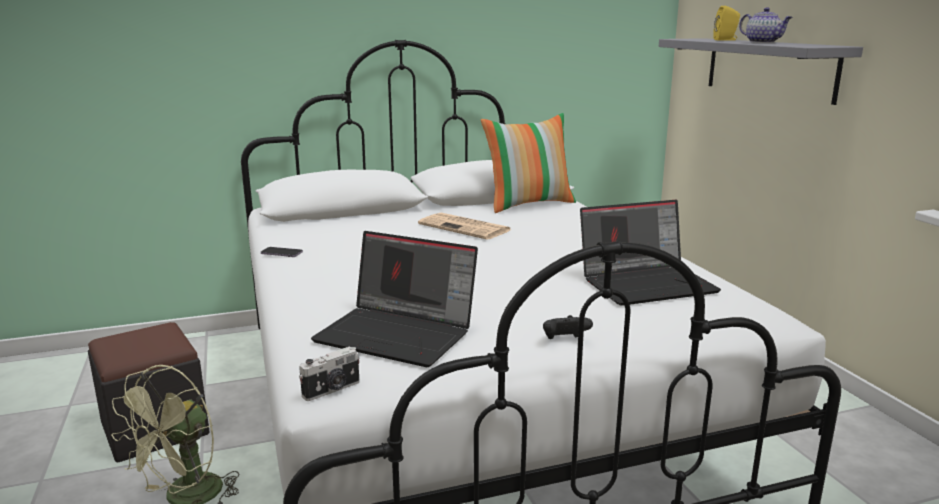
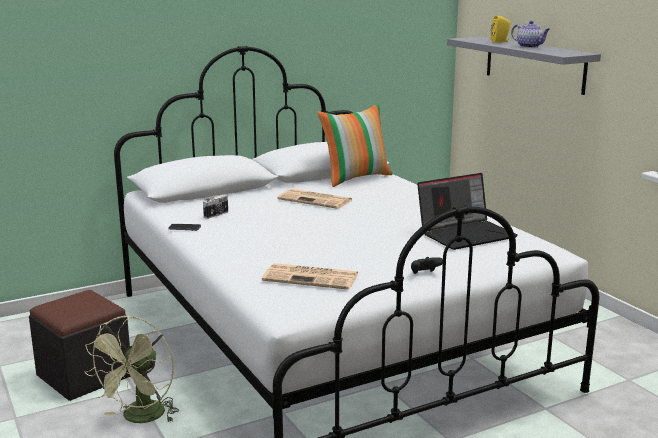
camera: 10 degrees left, 0 degrees up
(332, 390) = (290, 312): camera -> camera (217, 215)
(399, 334) = (312, 277): laptop -> newspaper

